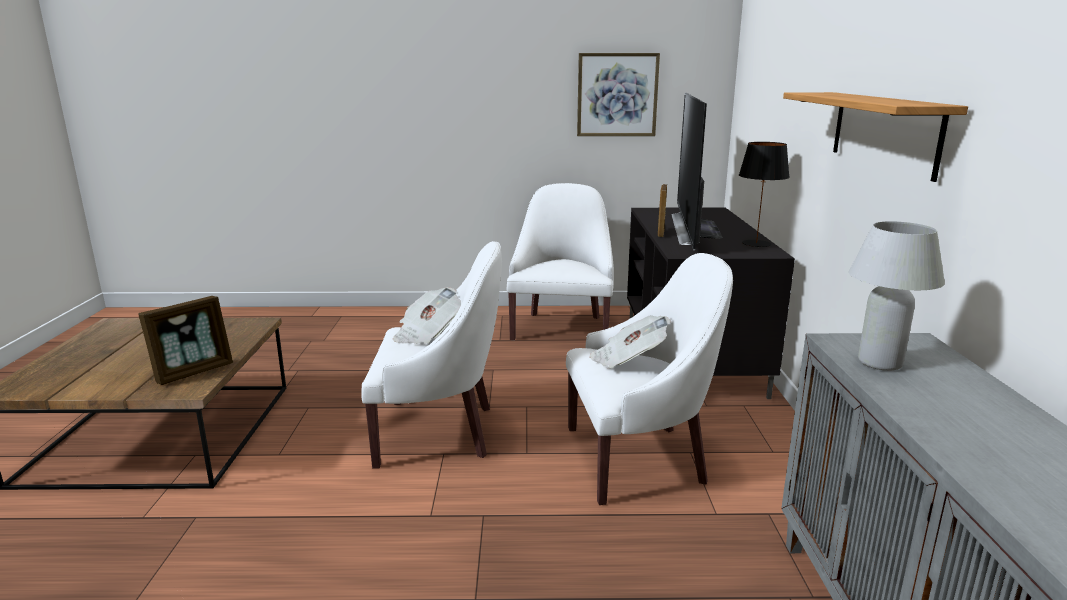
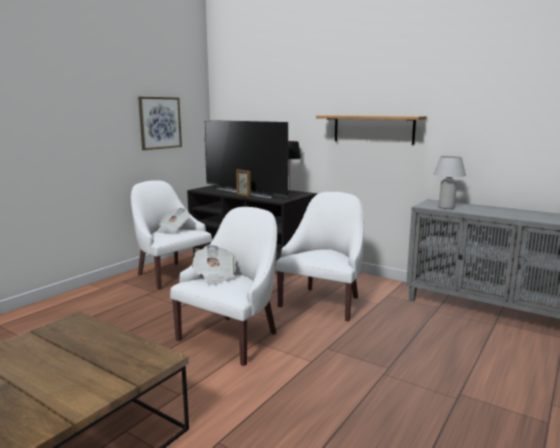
camera: 55 degrees left, 5 degrees down
(193, 372) = (130, 353): picture frame -> none
(628, 360) = (315, 252): newspaper -> newspaper (173, 229)

